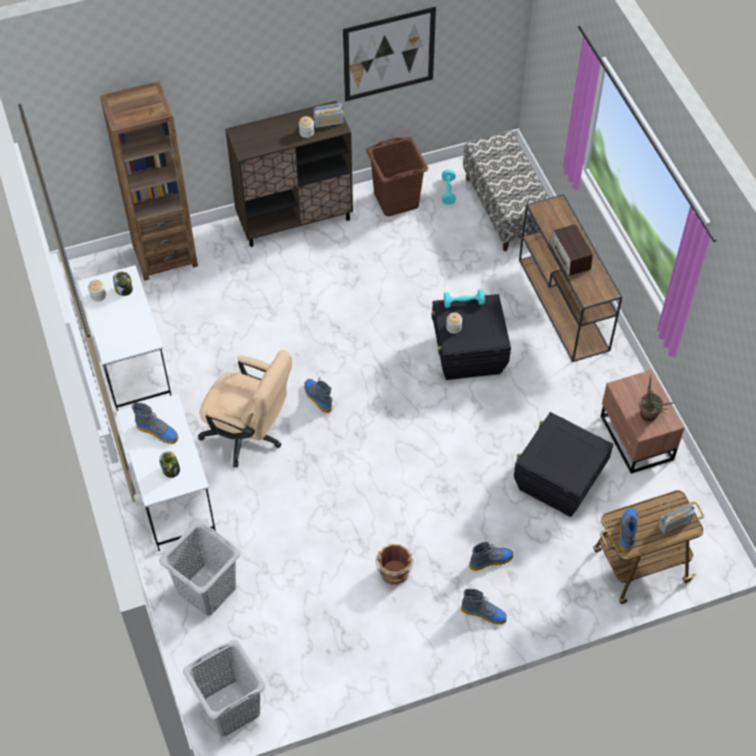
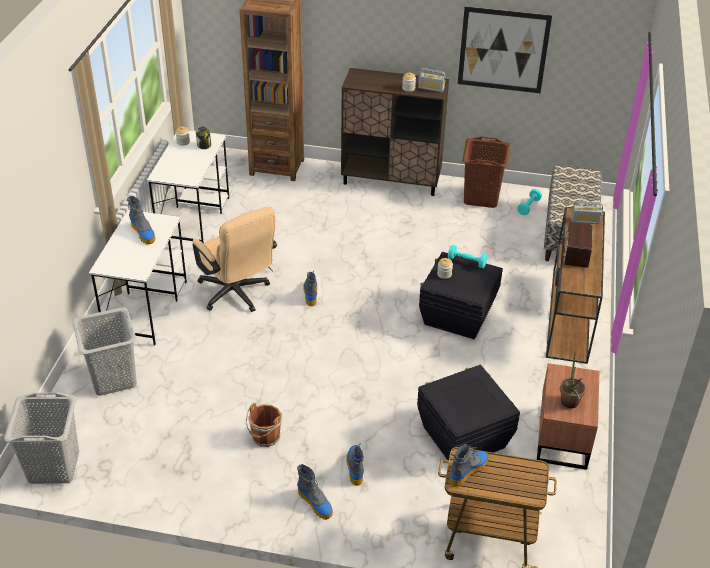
camera: 30 degrees right, 15 degrees down
(171, 470) = (129, 259): jar -> none
(491, 560) = (355, 467): boot -> boot turned 105 degrees counterclockwise
(674, 523) = (520, 486): radio -> radio (585, 220)

